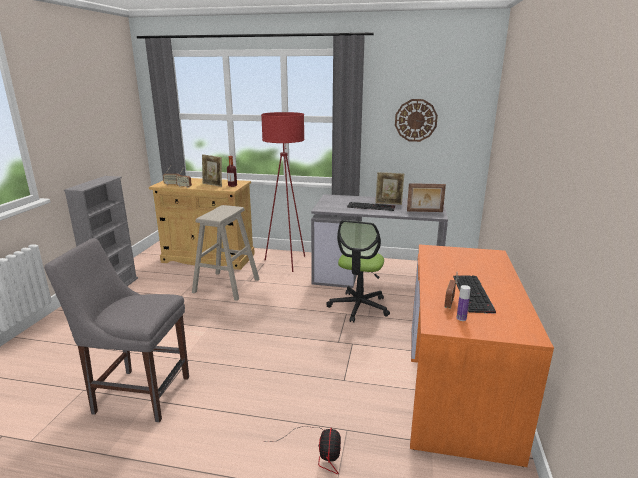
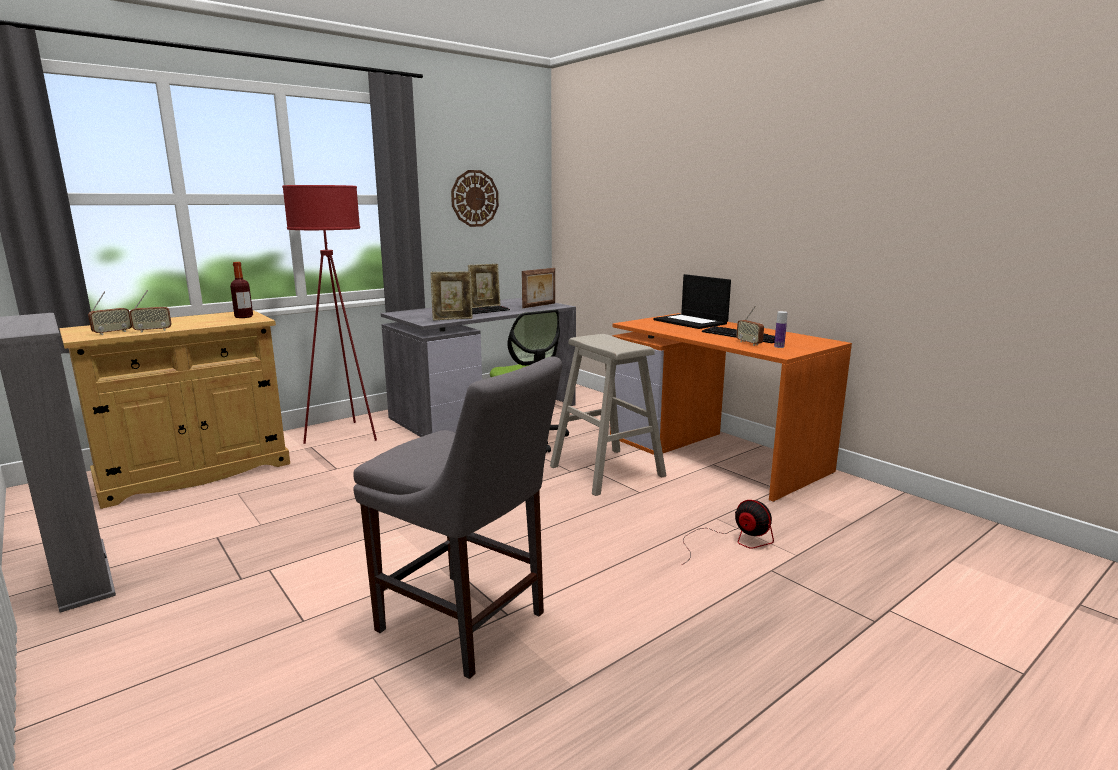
camera: 50 degrees left, 5 degrees down
(138, 393) = (467, 625): grey chair -> grey chair turned 105 degrees counterclockwise
(213, 185) = (203, 321): picture frame -> picture frame (452, 319)
(226, 285) = (312, 485): beige stool -> beige stool (606, 471)
(481, 263) = (691, 322): none -> laptop

